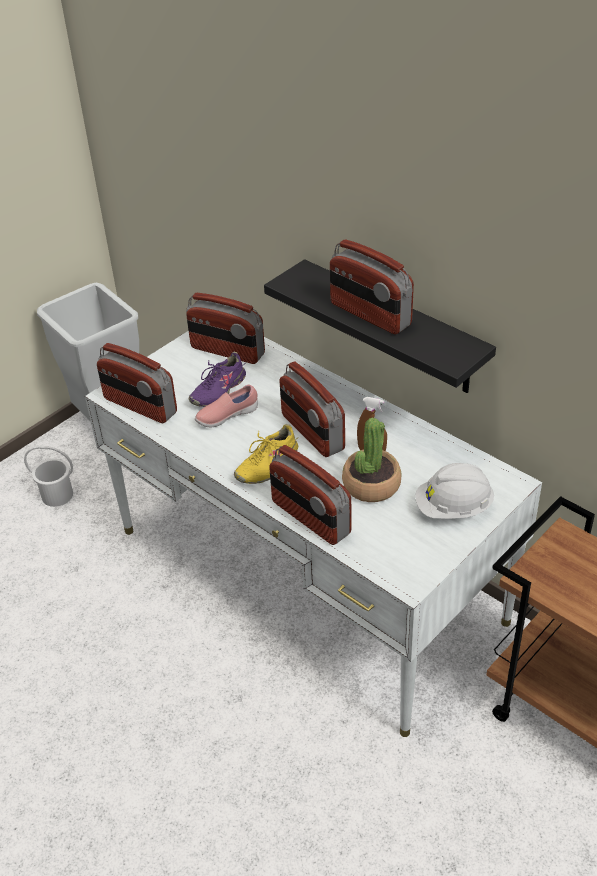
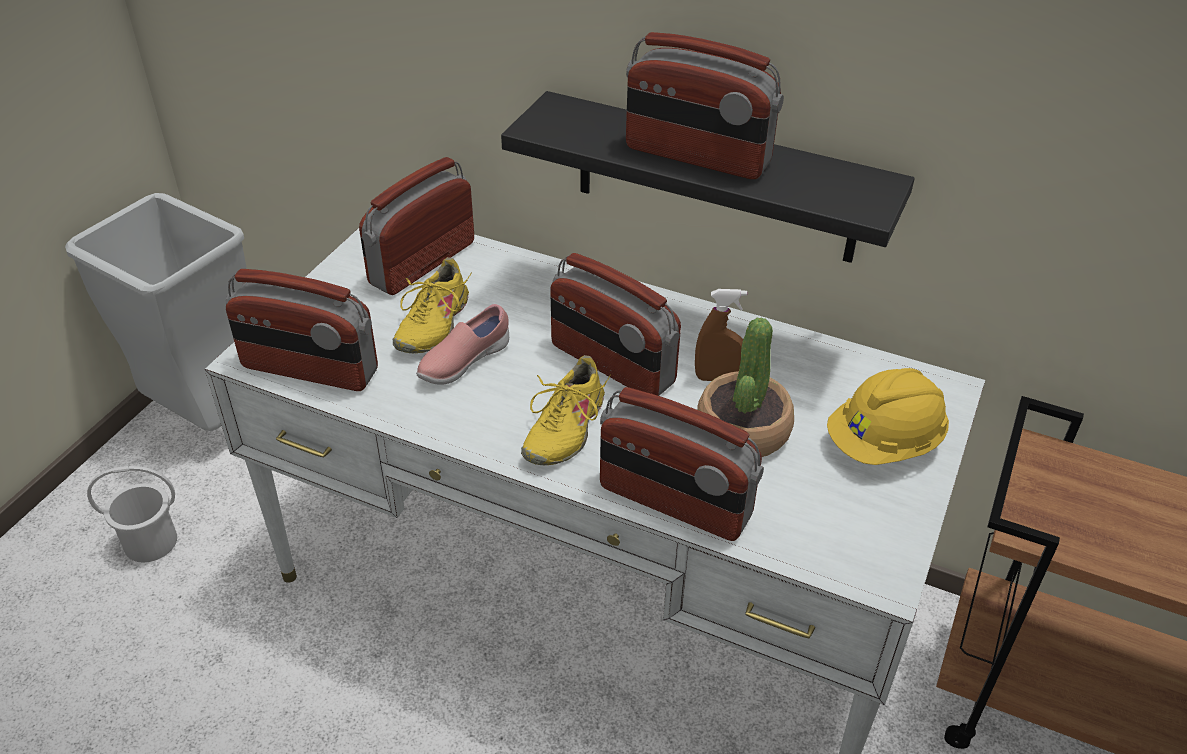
camera: 20 degrees left, 0 degrees up
(218, 390) = (432, 324): purple shoe -> yellow shoe
(227, 351) = (421, 263): radio -> radio turned 120 degrees clockwise
(453, 508) = (884, 443): white hard hat -> yellow hard hat

